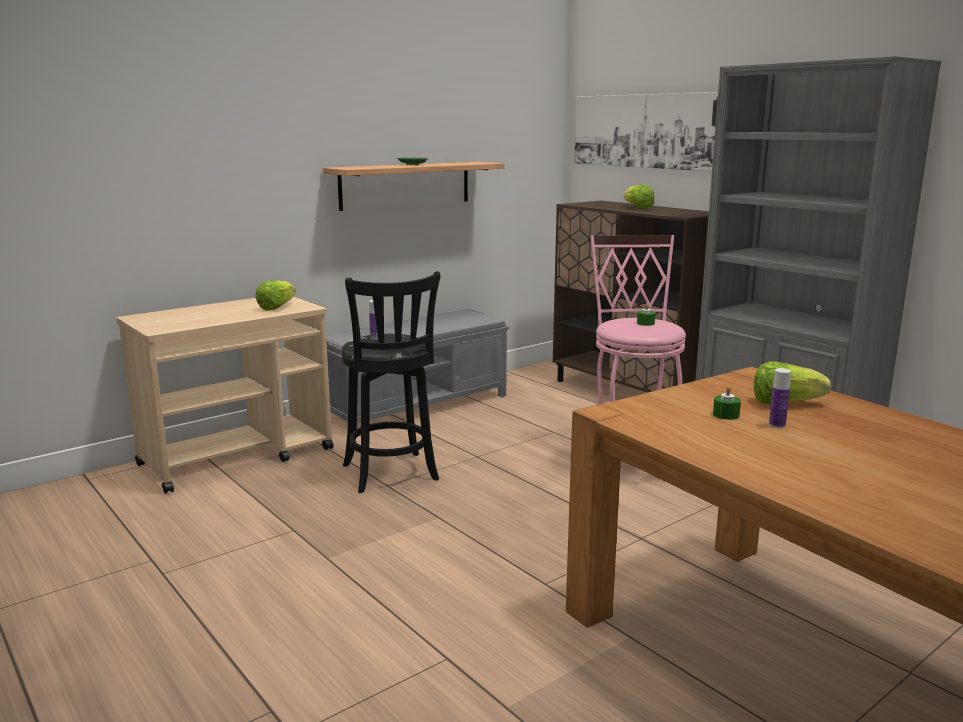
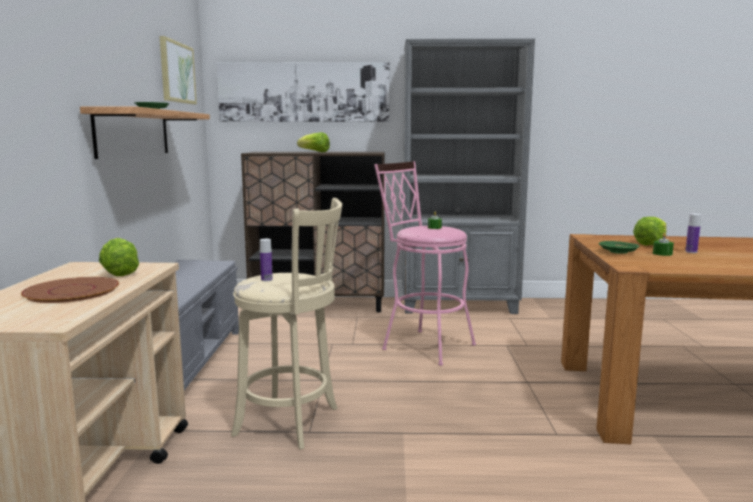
camera: 50 degrees left, 5 degrees down
(219, 314) = (71, 292): none -> brown plate
(391, 475) = (292, 422): black stool -> beige stool
(501, 116) = (177, 72): none -> picture
(682, 398) = (618, 252): none -> green plate

